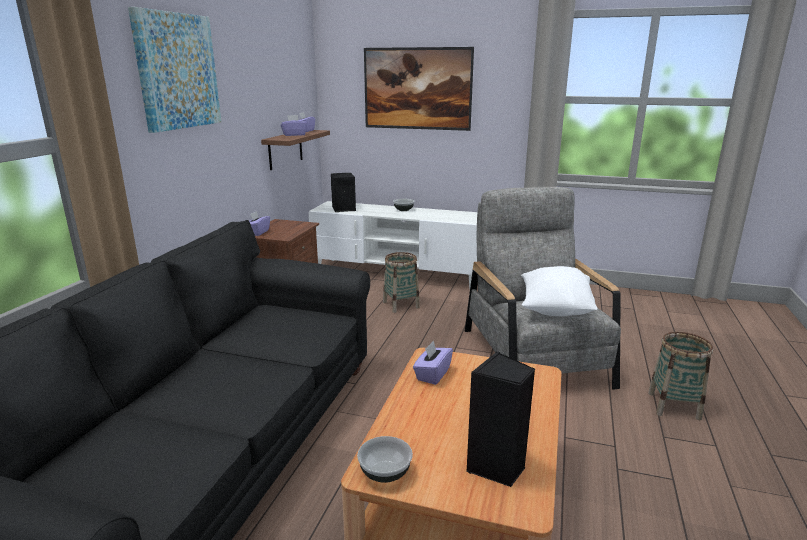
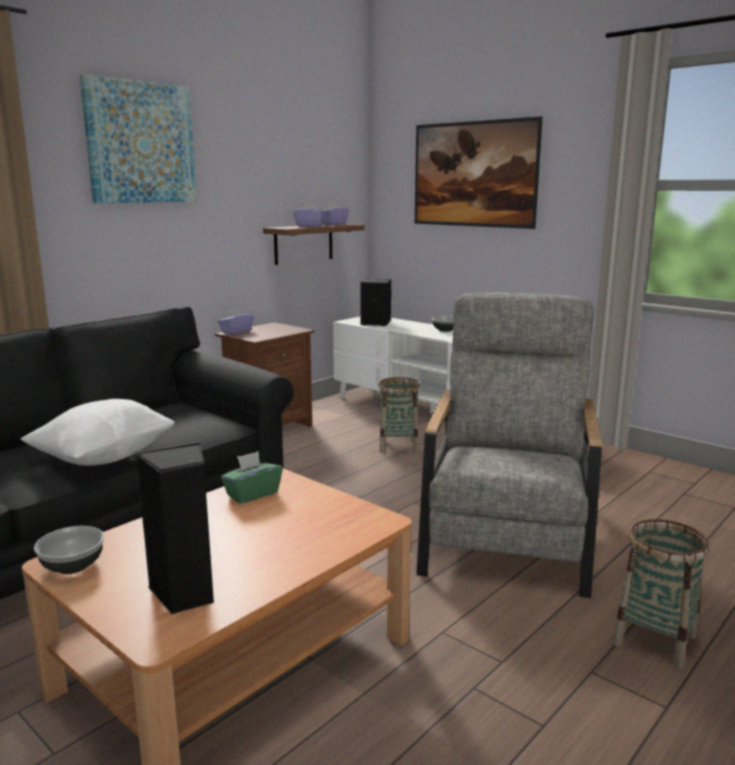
camera: 25 degrees right, 5 degrees down
(432, 374) = (252, 494): purple tissue box -> green tissue box
(555, 309) = (506, 460): white pillow -> white pillow (104, 458)

